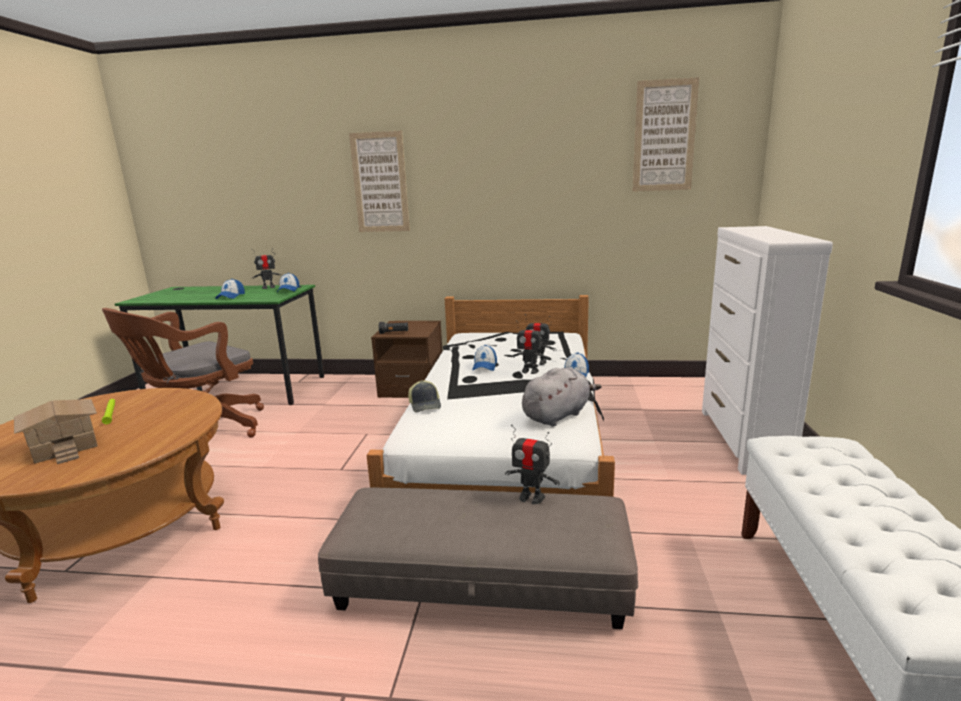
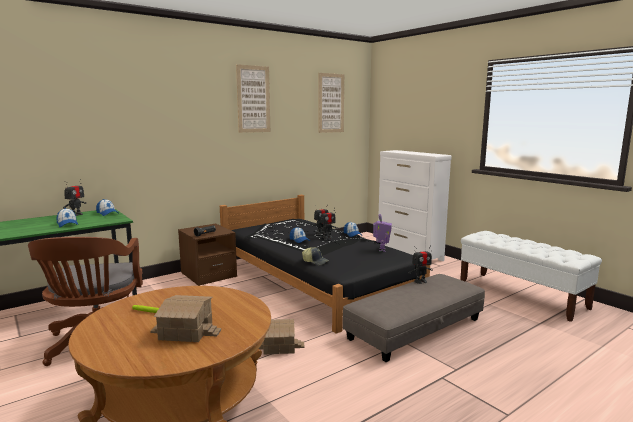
camera: 45 degrees left, 5 degrees down
(295, 509) = (279, 345): none -> toy house
(380, 183) = (169, 125): picture -> picture (253, 99)
(507, 434) = (314, 280): white bed -> black bed
(557, 415) = (381, 250): grey plush toy -> toy robot

